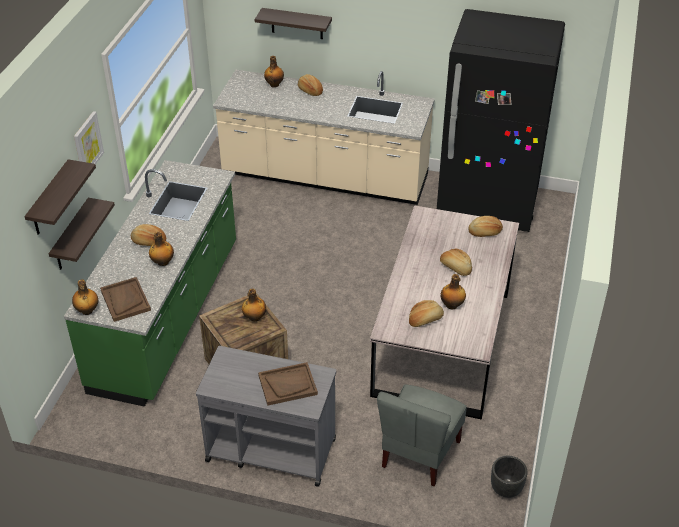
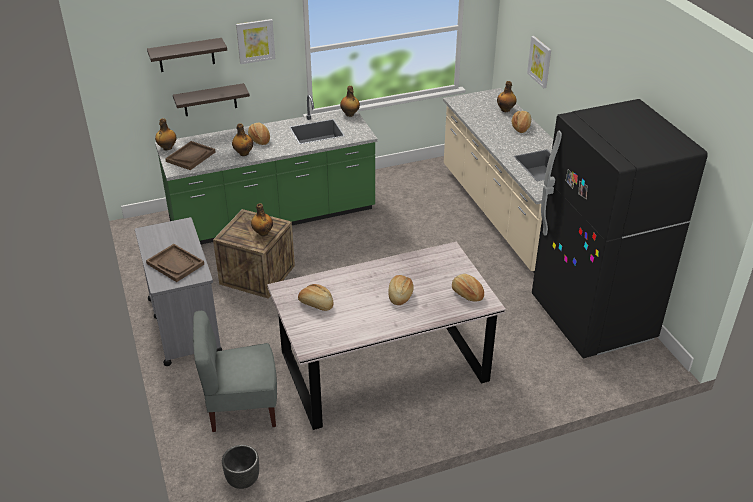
camera: 55 degrees right, 5 degrees down
(297, 23) = (540, 61): shelf -> picture
(452, 305) = (349, 312): bottle -> bottle (350, 114)

